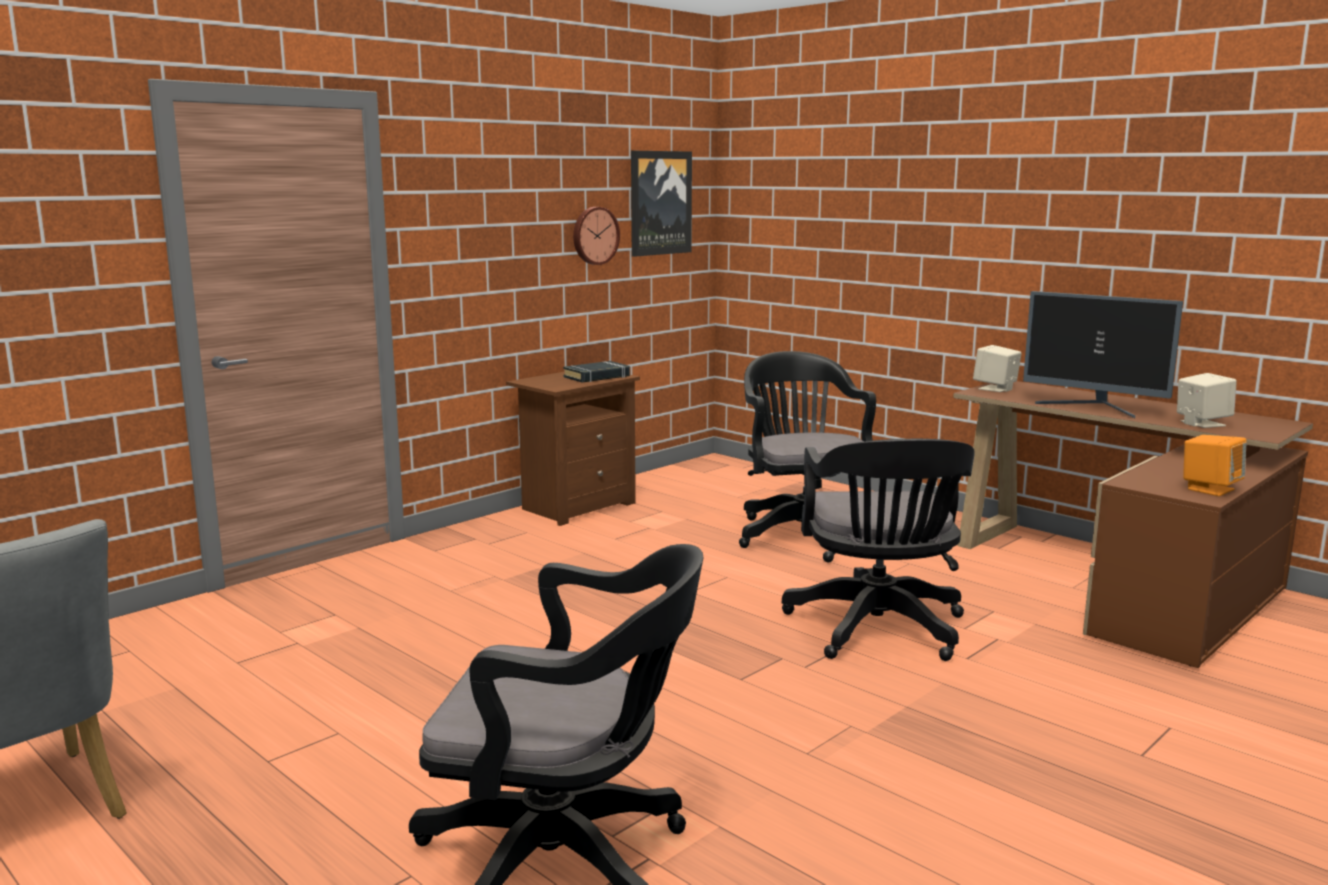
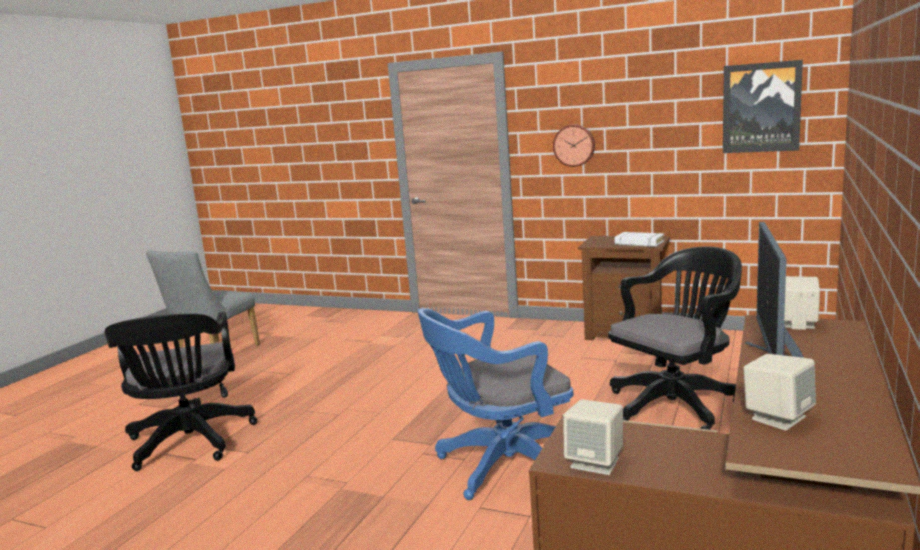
camera: 70 degrees right, 0 degrees up
(594, 235) = (682, 136): wall clock -> wall clock (574, 145)
(597, 377) = (639, 243): black book -> white book
(878, 631) = (502, 466): black office chair -> blue office chair
(1210, 489) = (595, 462): orange speaker -> beige speaker

